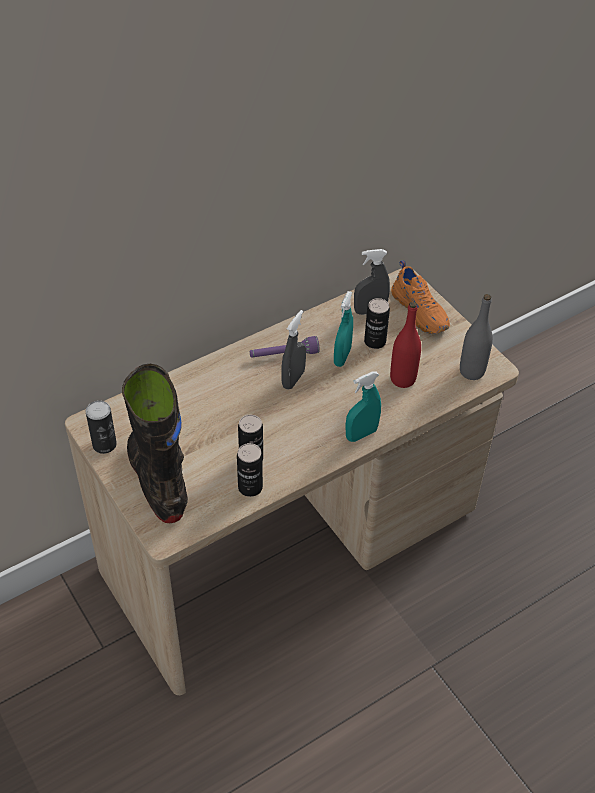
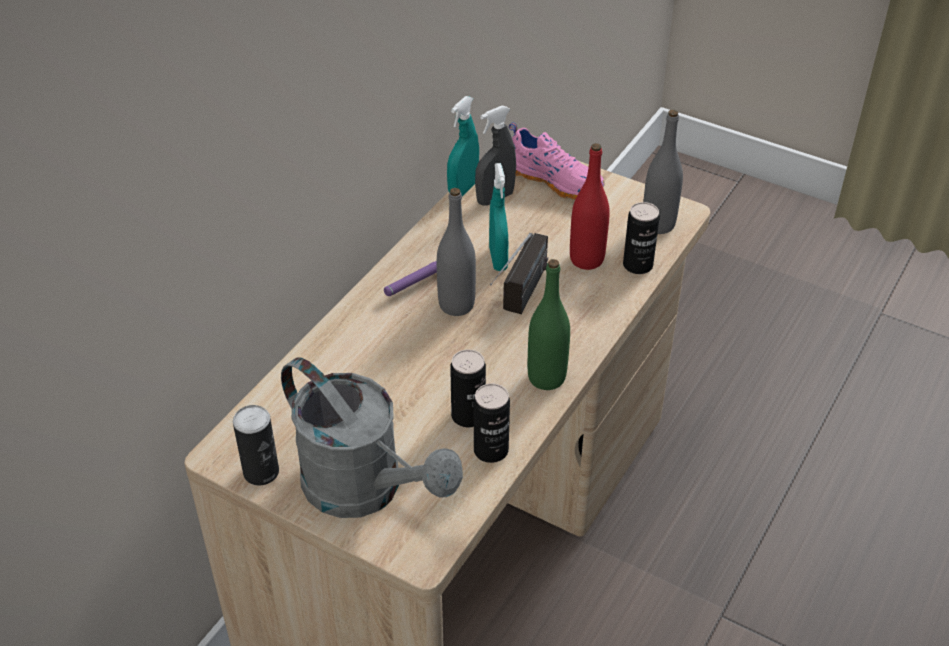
camera: 25 degrees left, 5 degrees down
(158, 481) = (366, 490): black boot -> grey watering can
(293, 379) = (456, 305): grey spray bottle -> grey bottle
(318, 453) = (546, 377): none -> green bottle
(337, 392) = (520, 301): none -> radio
(361, 434) = (582, 338): turquoise spray bottle -> turquoise spray bottle (463, 189)
(375, 341) = (525, 229): can -> can (637, 265)
(421, 311) = (555, 180): orange shoe -> pink shoe

